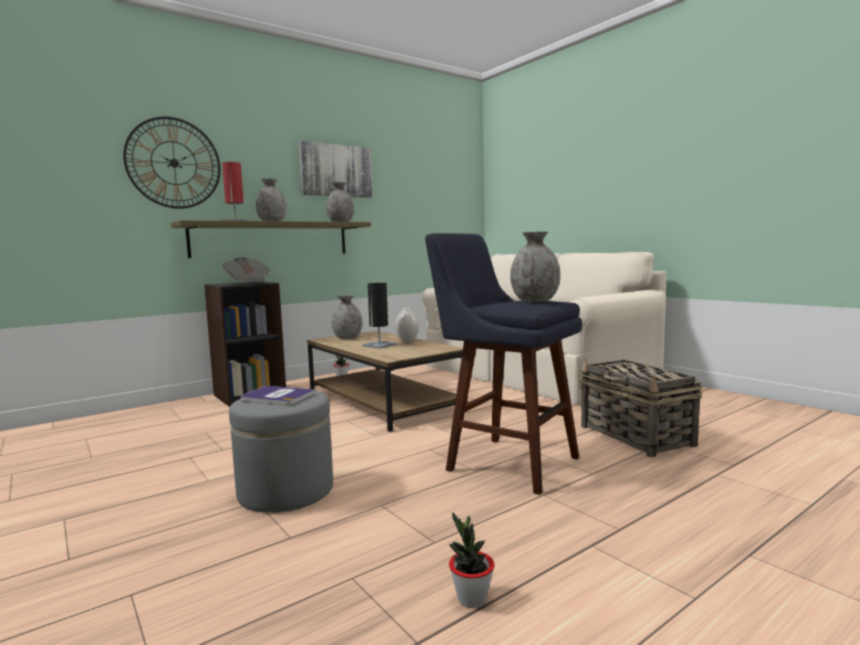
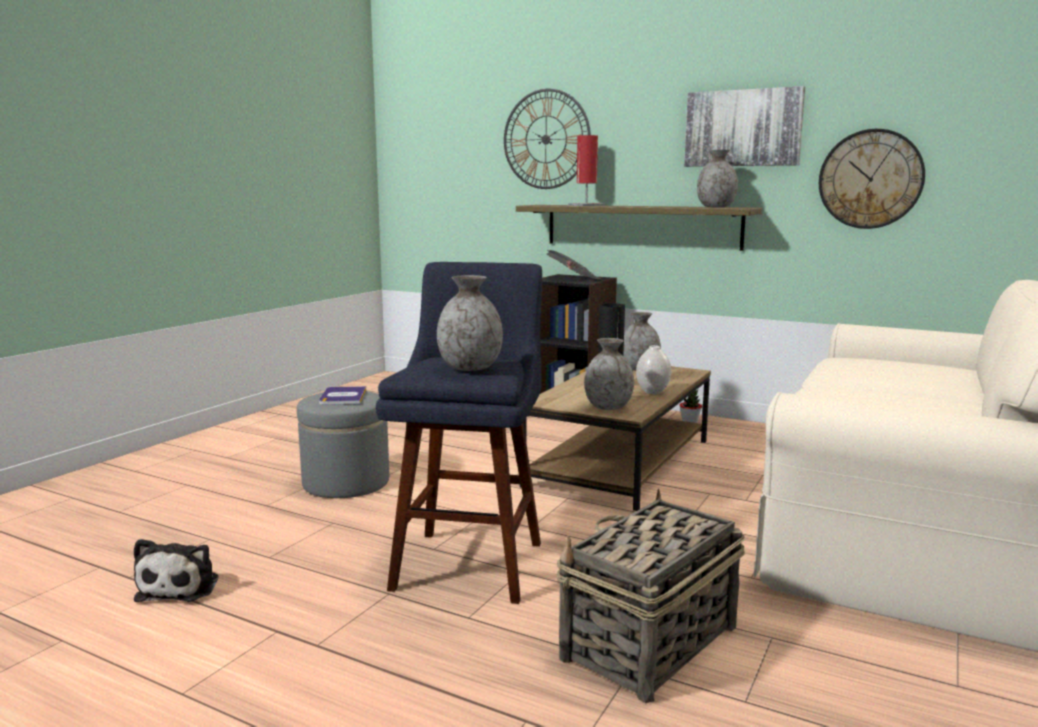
camera: 65 degrees right, 5 degrees up
(272, 222) = (625, 206): grey vase -> grey vase (609, 407)
(405, 207) = (870, 179): none -> wall clock
(472, 599) = (181, 587): potted plant -> plush toy

